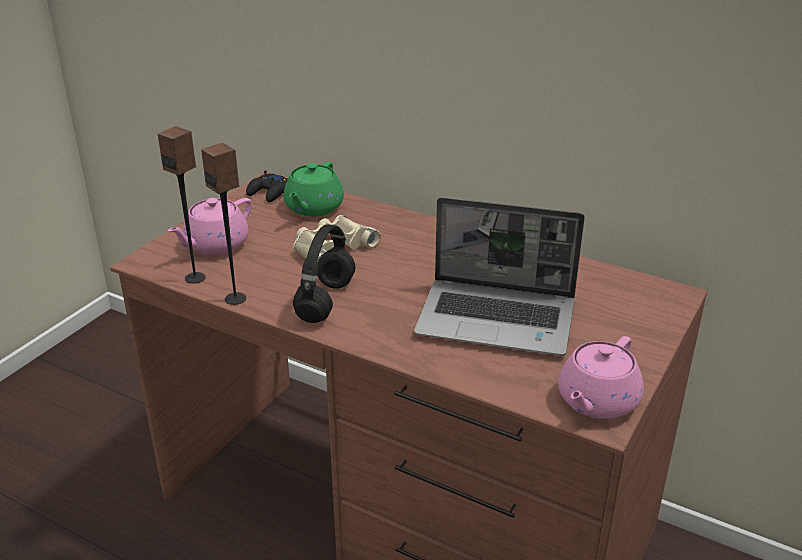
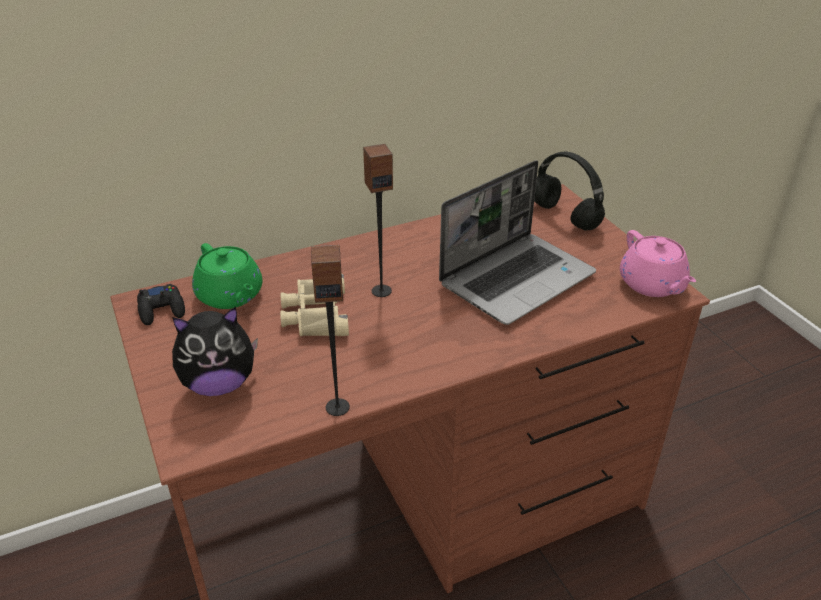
camera: 55 degrees left, 5 degrees up
(195, 278) = (267, 421): speaker -> speaker (381, 290)
(215, 245) = (219, 384): pink teapot -> plush toy
(325, 300) = (400, 353): black headphones -> black headphones (563, 216)

